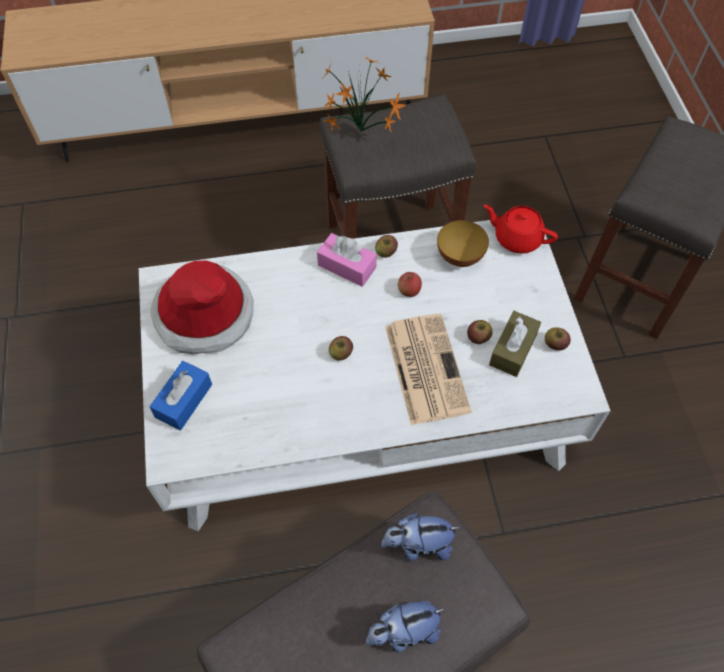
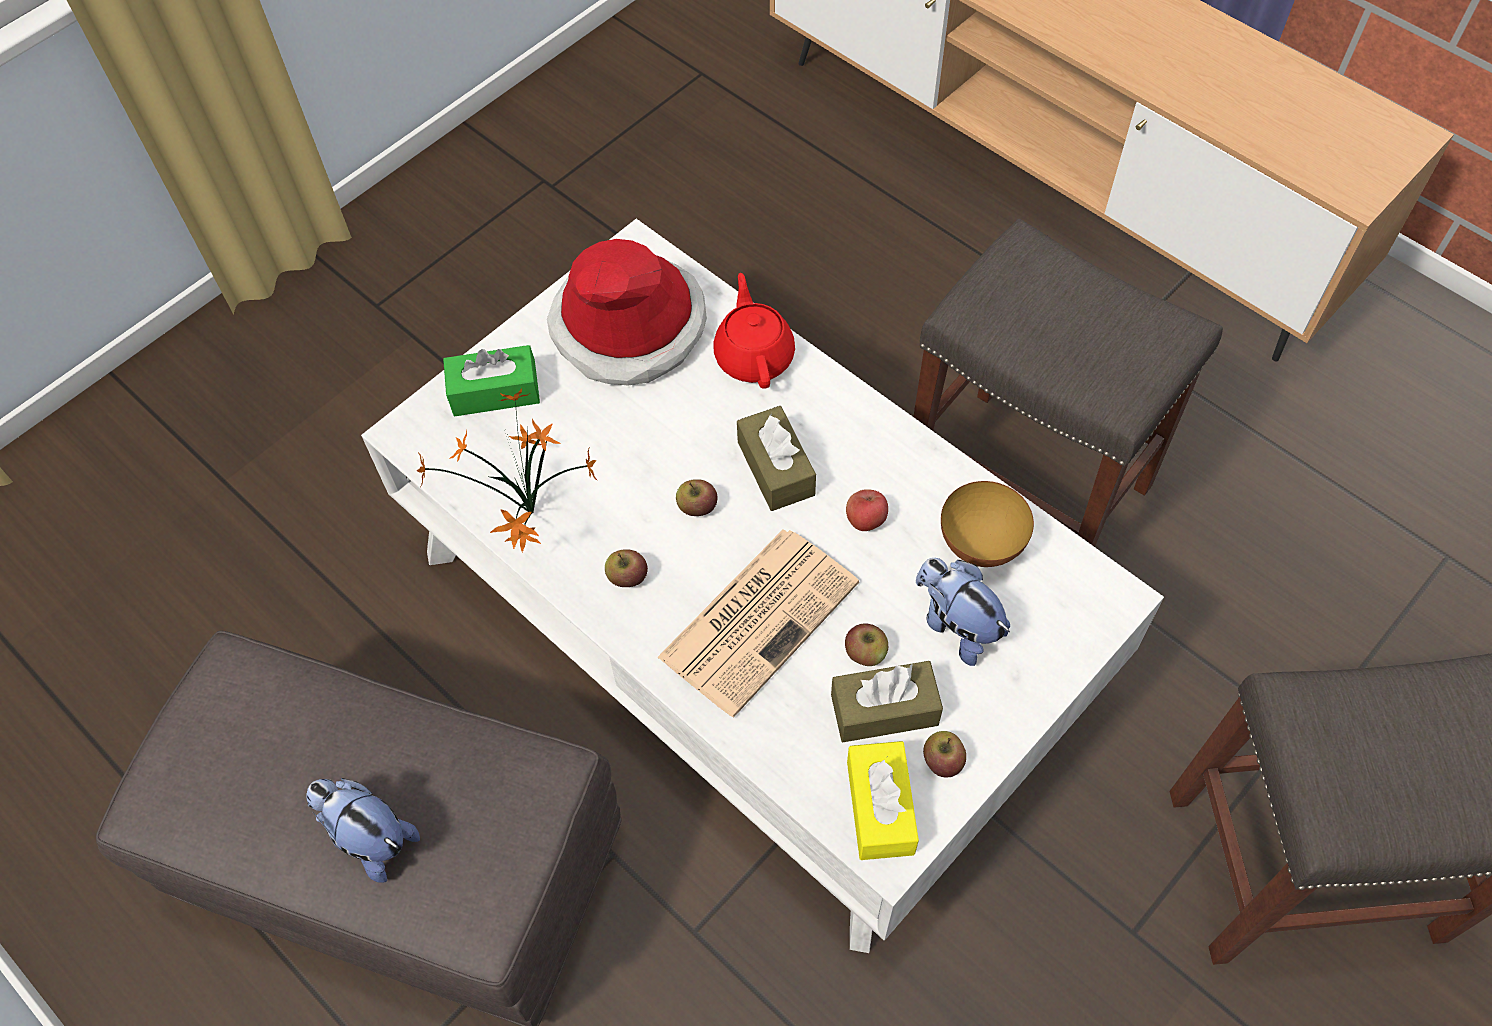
camera: 55 degrees right, 0 degrees up
(184, 401) = (495, 392): blue tissue box -> green tissue box
(347, 266) = (838, 423): pink tissue box -> none
(348, 307) = (776, 468): none -> brown tissue box
(362, 133) = (1033, 278): potted plant -> potted plant (530, 517)
(386, 252) = (903, 452): apple -> apple (627, 577)
(418, 545) = (499, 780): plush toy -> plush toy (956, 625)
(516, 238) = (1087, 596): red teapot -> red teapot (754, 356)
(560, 383) = (880, 807): none -> yellow tissue box

